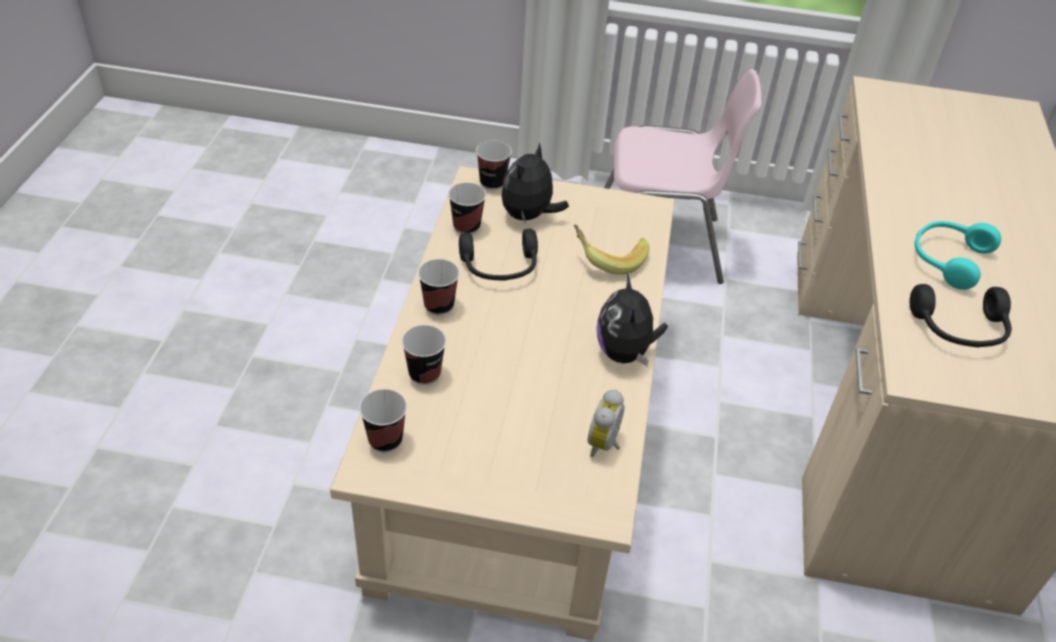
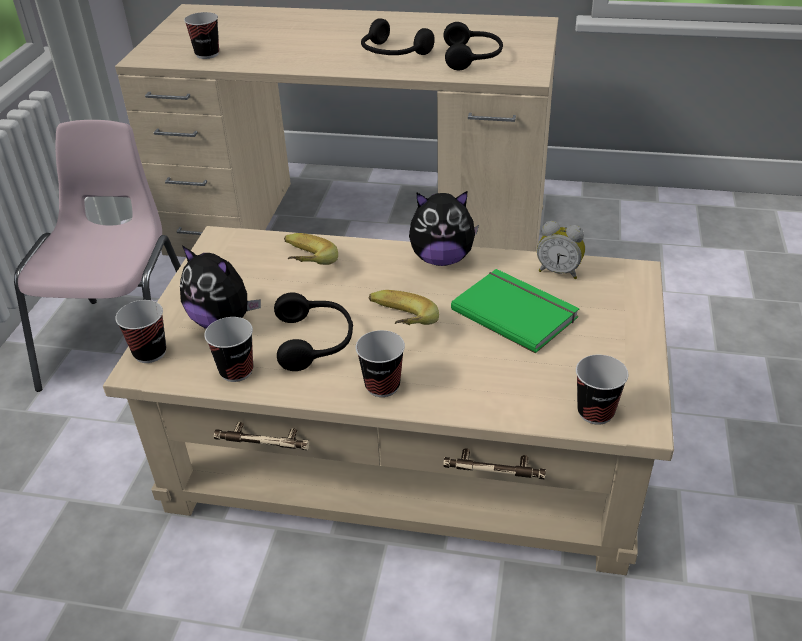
camera: 85 degrees left, 5 degrees down
(424, 374) = (493, 390): cup -> cup (207, 54)
(515, 317) = (398, 328): none -> banana
(535, 401) = (516, 311): none -> green book
(947, 259) = (392, 54): turquoise headphones -> black headphones

